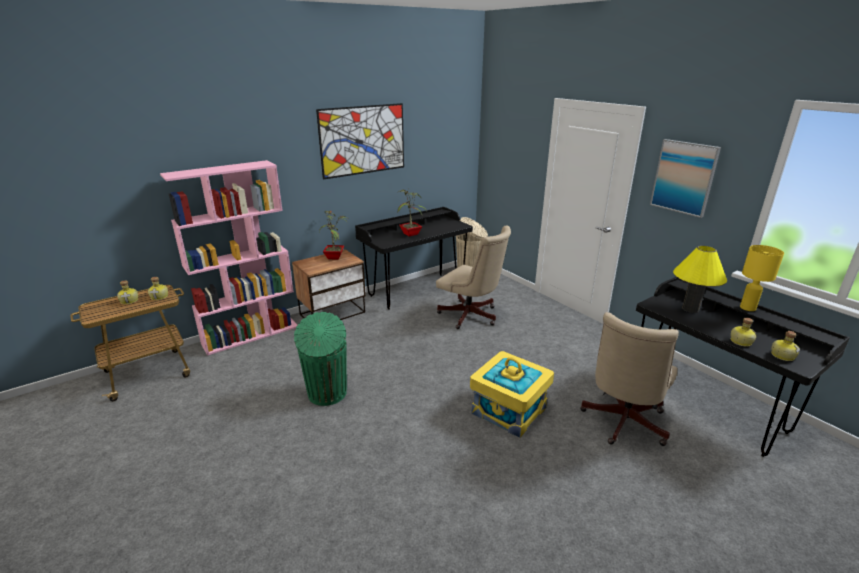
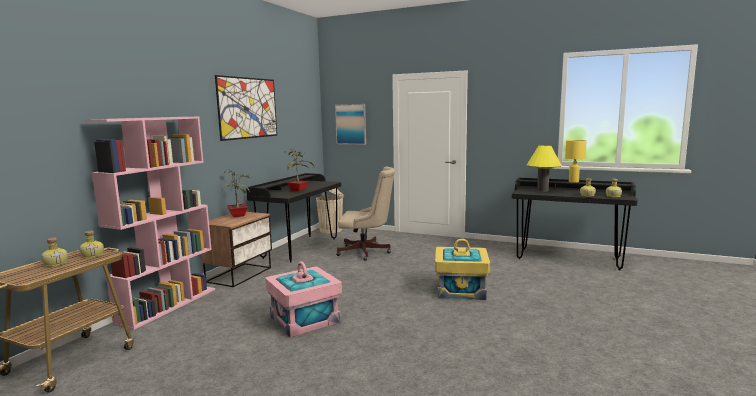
camera: 30 degrees left, 15 degrees down
(327, 394) = (305, 319): green trash can -> pink storage box
(622, 423) = (535, 277): beige office chair -> none
(684, 177) = (504, 112): picture -> picture (351, 124)

